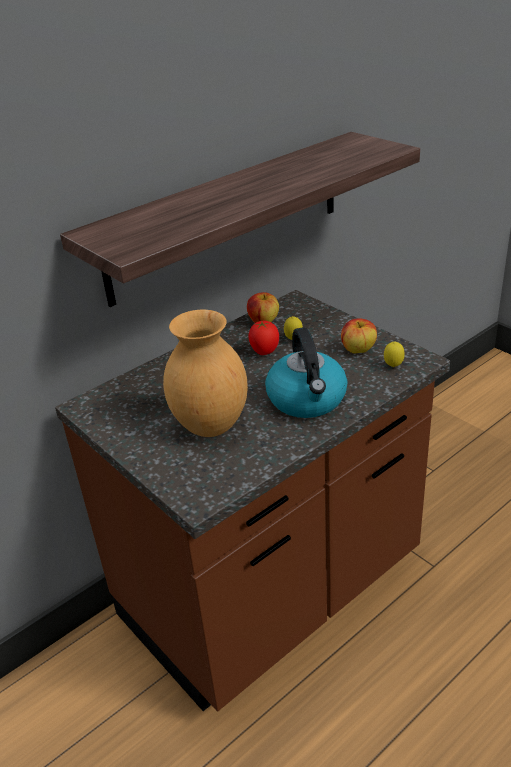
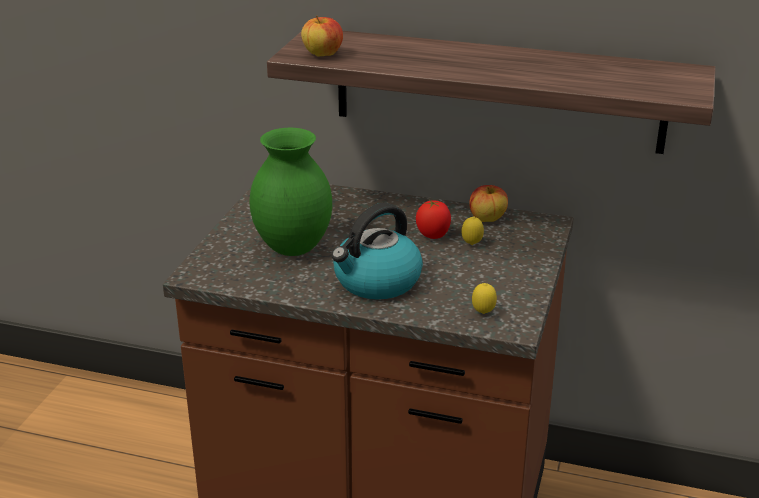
camera: 55 degrees right, 5 degrees down
(209, 426) = (293, 247): brown vase -> green vase
(358, 350) = (493, 285): apple -> apple (322, 55)

